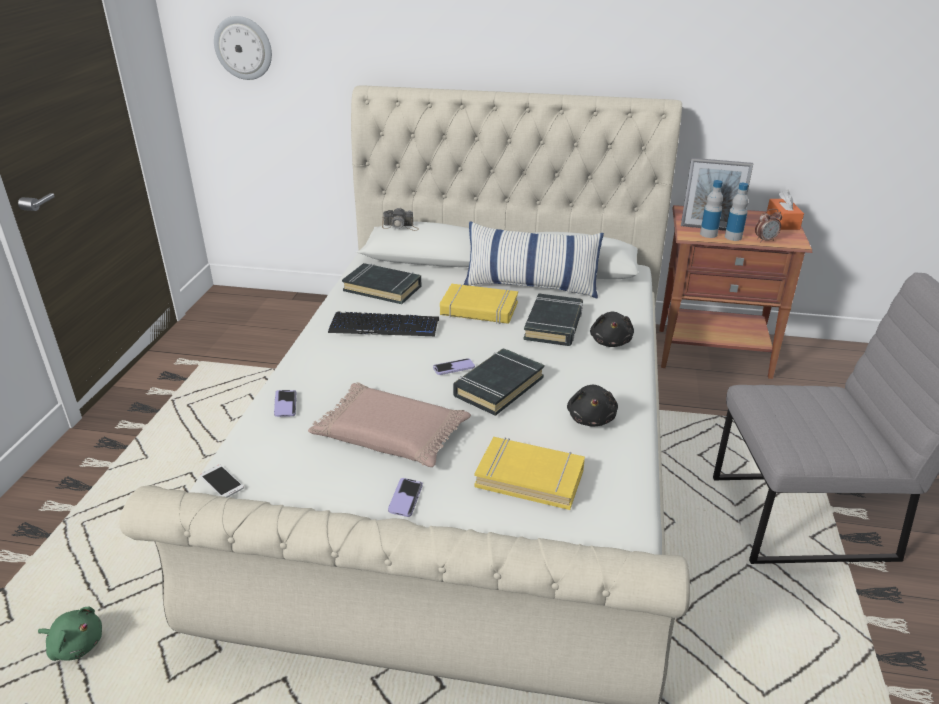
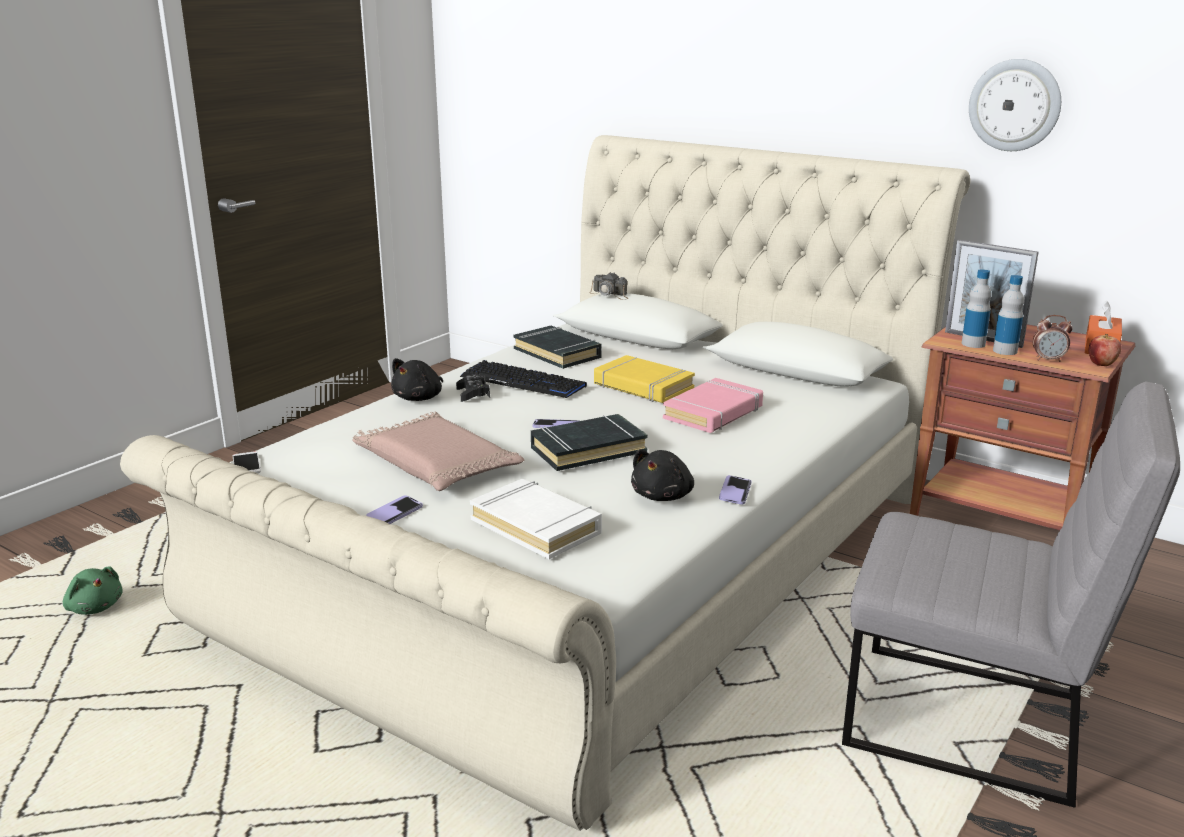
camera: 25 degrees right, 10 degrees down
(243, 48) = (504, 92): wall clock -> wall clock (1014, 105)
(285, 404) = (360, 421): phone -> phone (735, 491)
(354, 349) = (473, 394): none -> black game controller
(530, 478) = (536, 526): yellow book -> white book
(531, 286) = (728, 377): pillow -> none
(554, 325) = (714, 413): black book -> pink book
(611, 341) = (767, 439): black plush toy -> black plush toy (419, 398)
(798, 238) = (1101, 364): none -> apple

